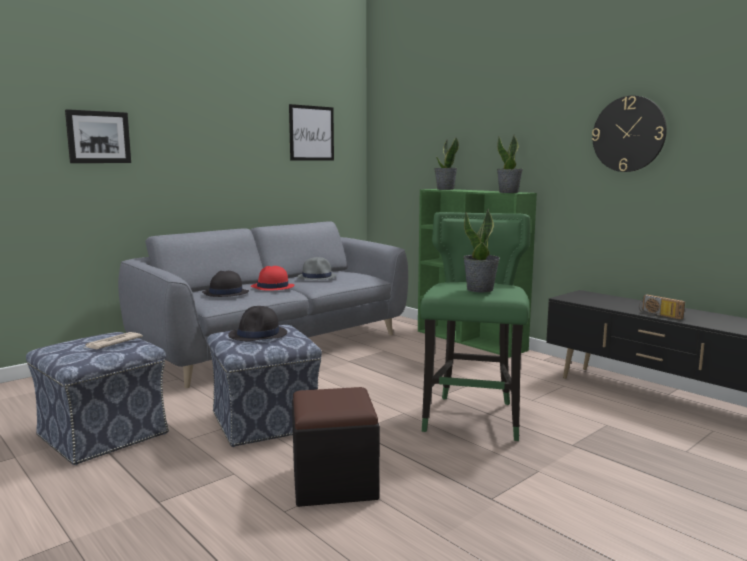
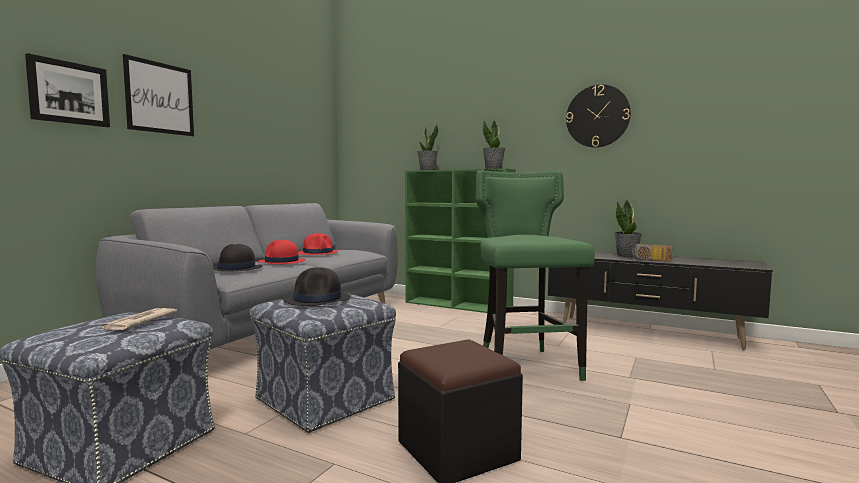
camera: 20 degrees left, 5 degrees down
(311, 133) = (292, 119): picture -> picture (160, 98)
(317, 277) = (318, 253): grey hat -> red hat
(480, 289) = (540, 238): potted plant -> potted plant (627, 256)

